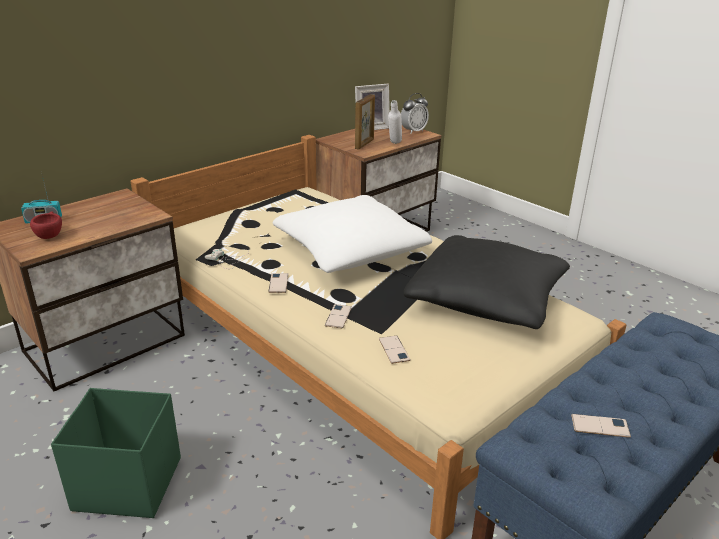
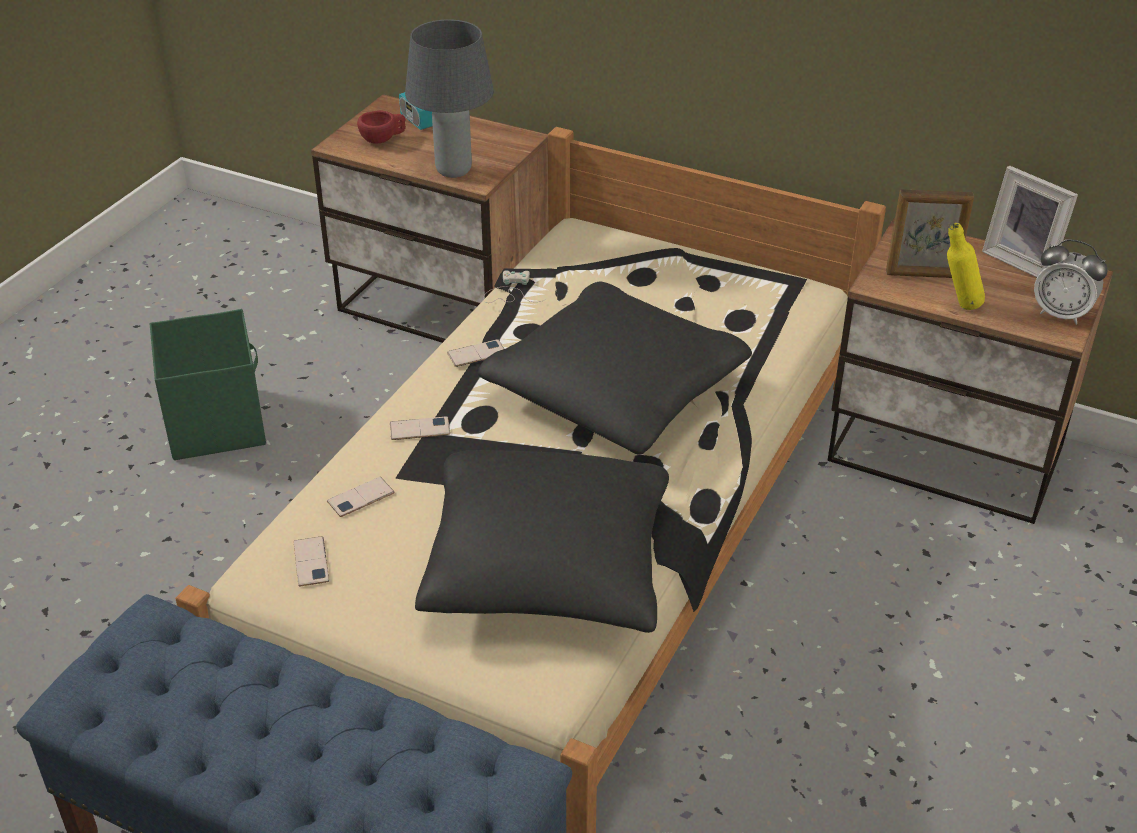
camera: 70 degrees right, 10 degrees up
(130, 220) = (453, 171): none -> grey table lamp
(350, 251) = (616, 392): white pillow -> black pillow
(394, 144) = (958, 306): white bottle -> yellow bottle
(600, 426) = (193, 690): phone -> phone (311, 562)

